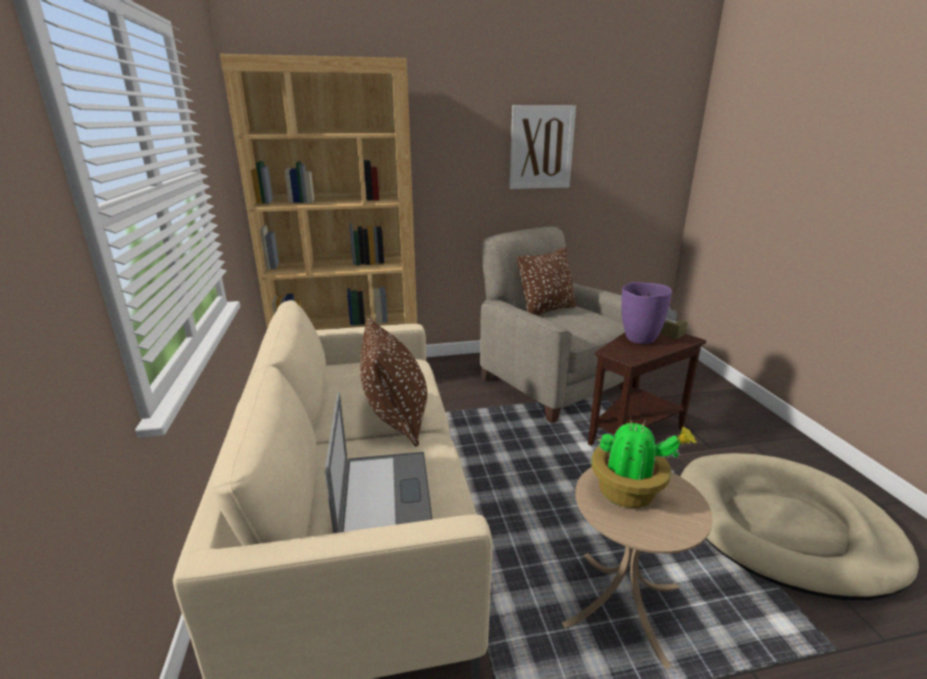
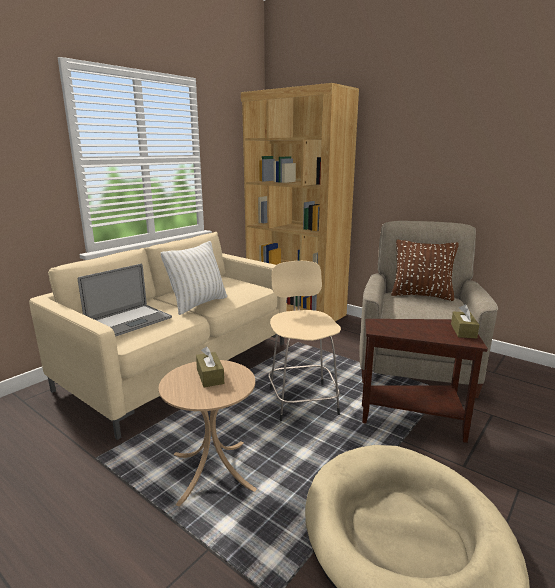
camera: 50 degrees right, 5 degrees down
(396, 419) = (198, 304): brown pillow -> white pillow
(541, 147) = (472, 150): picture -> none
(544, 472) = (302, 400): none -> beige stool
(629, 493) = (210, 376): potted plant -> brown tissue box
(639, 339) = (424, 325): purple vase -> none

